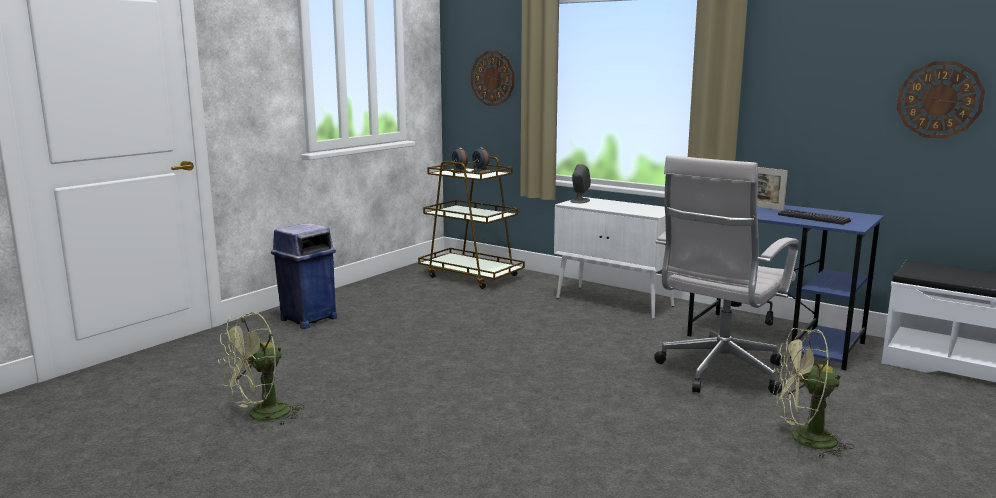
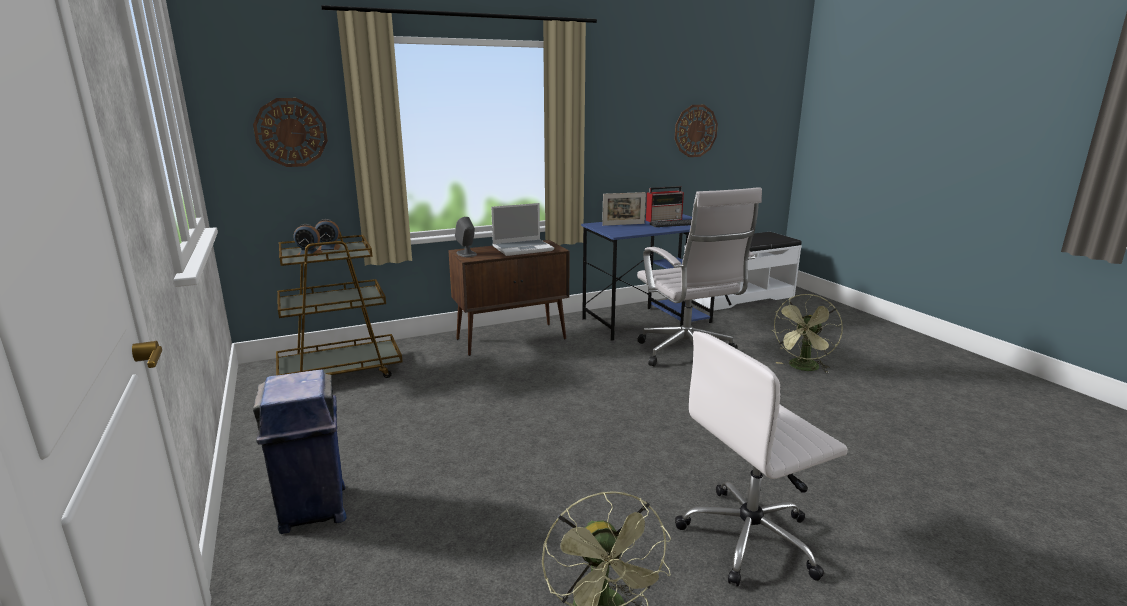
camera: 60 degrees left, 5 degrees up
(393, 452) = (750, 537): none -> white office chair
(615, 302) = (512, 339): white cabinet -> brown cabinet
(631, 208) = (523, 248): none -> laptop
(825, 213) = (664, 219): none -> radio

